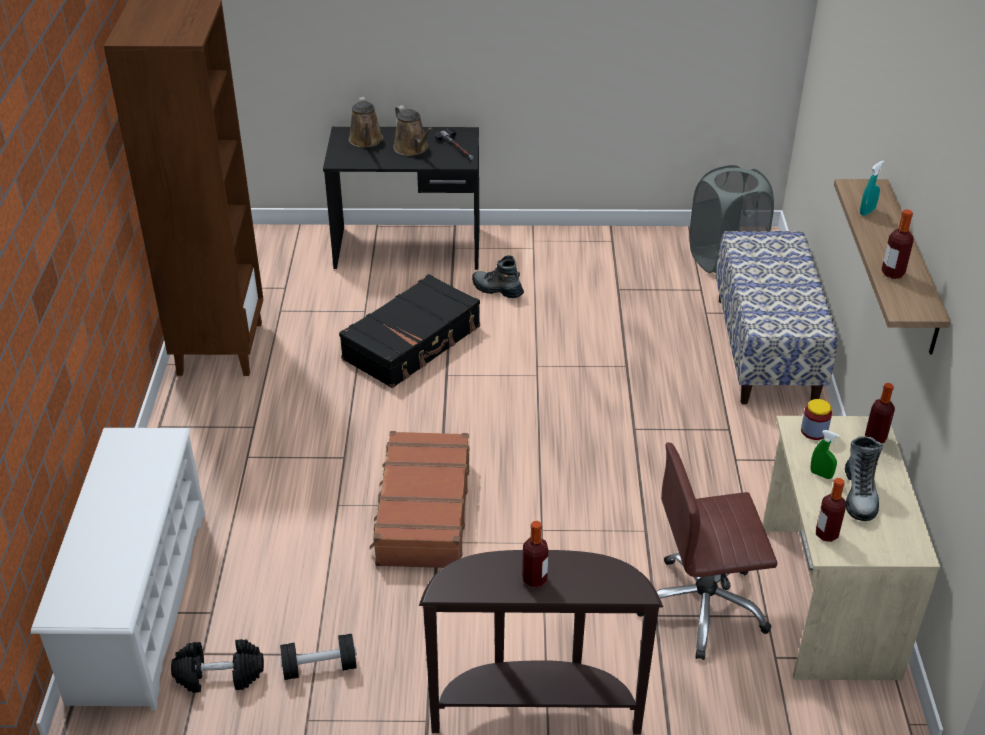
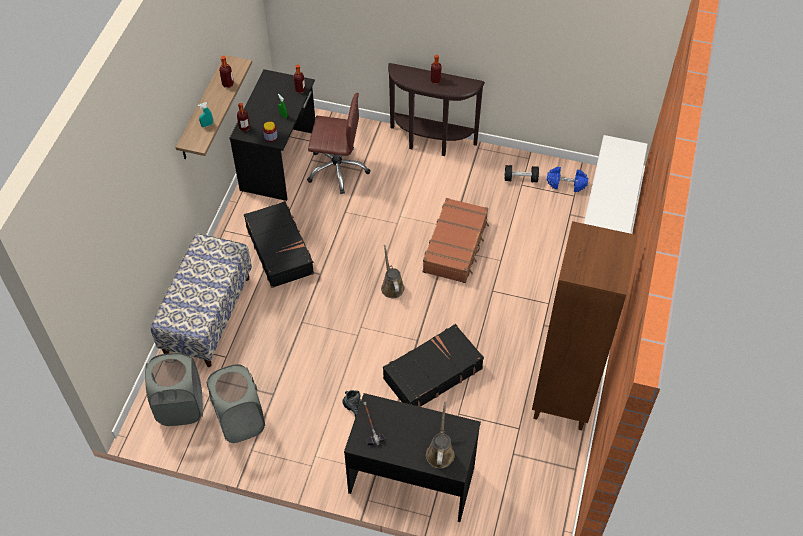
camera: 165 degrees left, 15 degrees up
(219, 676) = (566, 184): black dumbbell -> blue dumbbell
(412, 149) = (405, 431): brown watering can -> brown watering can (392, 286)
(643, 261) = (240, 421): none -> grey laundry basket
(720, 449) = (280, 250): none -> black suitcase
(825, 600) = (280, 161): beige desk -> black desk
(859, 494) = (273, 103): boot -> none

